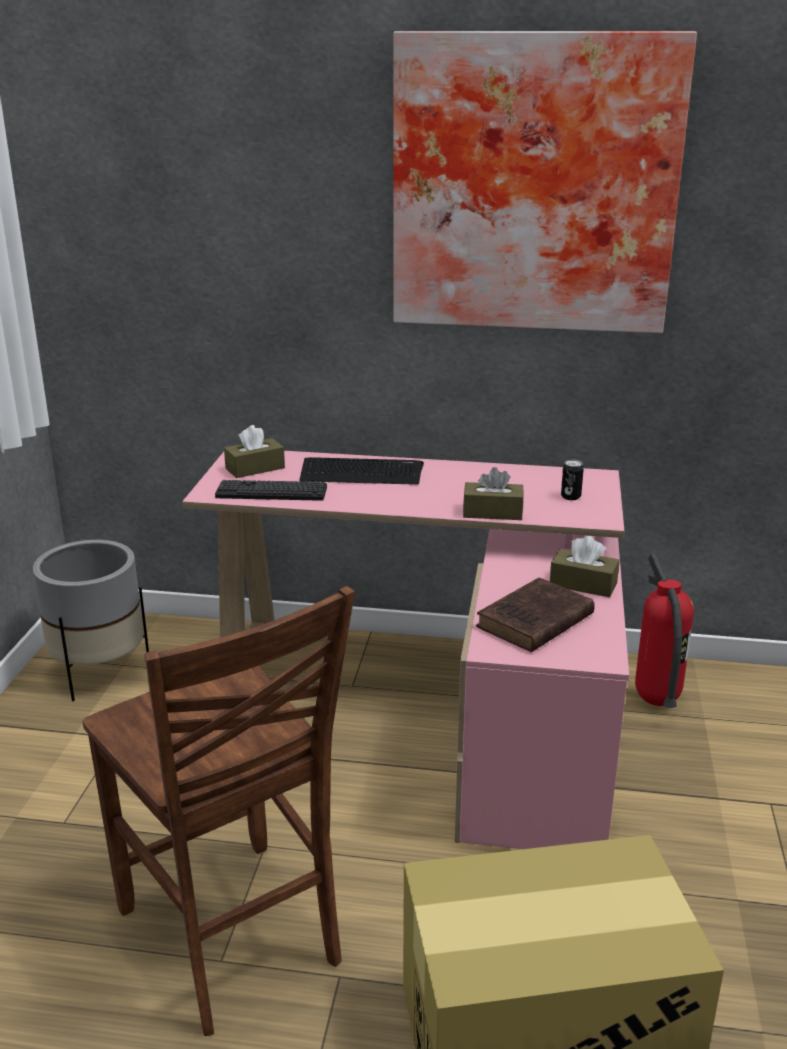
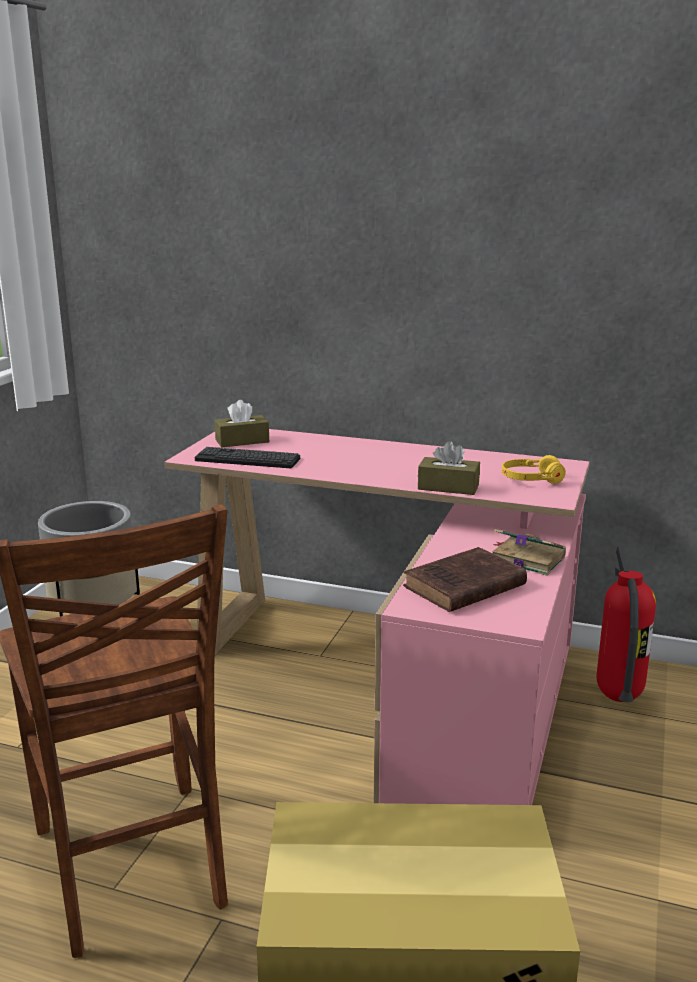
camera: 10 degrees right, 5 degrees down
(361, 473) = (337, 450): keyboard -> none
(534, 185) = (508, 178): picture -> none
(570, 497) = (531, 479): can -> yellow headphones
(583, 584) = (526, 559): brown tissue box -> book

